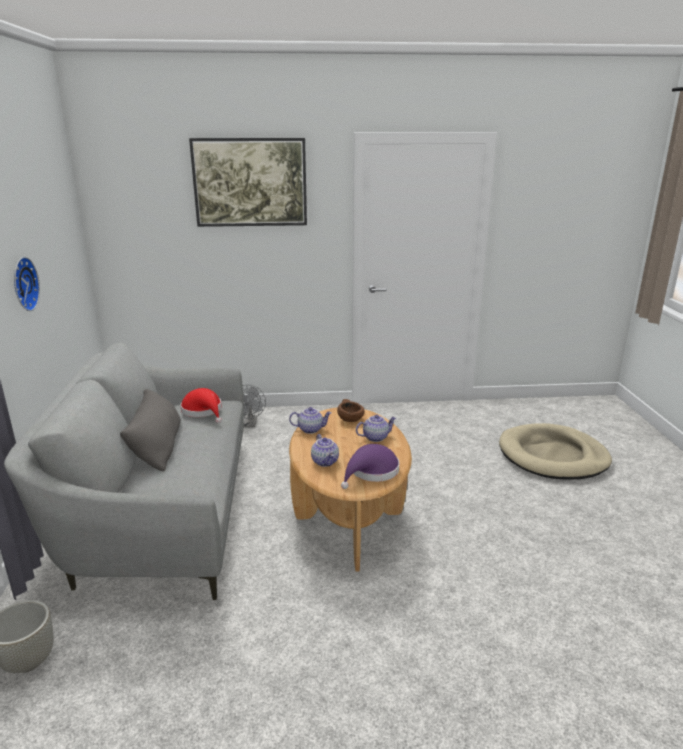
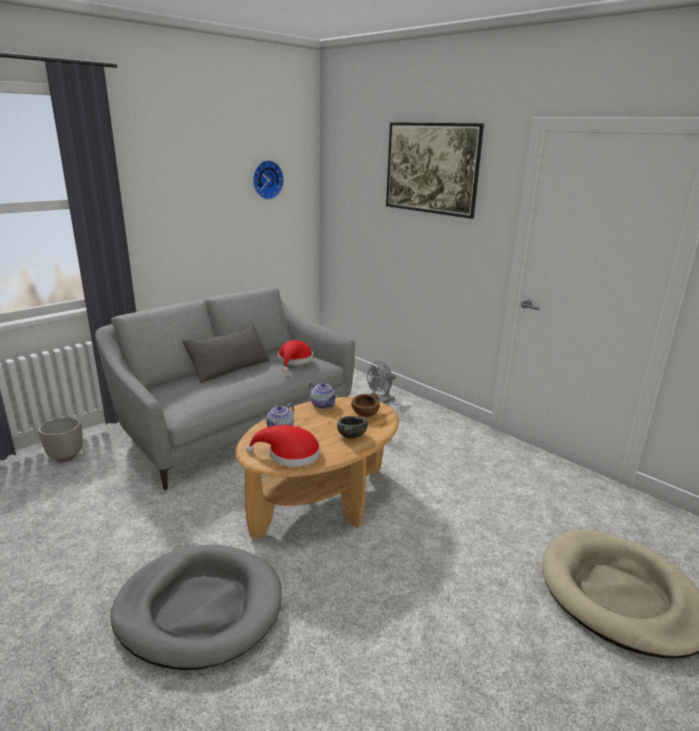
camera: 50 degrees right, 0 degrees up
(22, 284) = (207, 223): wall clock -> wall clock (266, 179)
(371, 472) = (290, 454): purple hat -> red hat
(375, 437) = (351, 435): teapot -> grey bowl
(415, 637) = (200, 608): none -> grey dog bed

